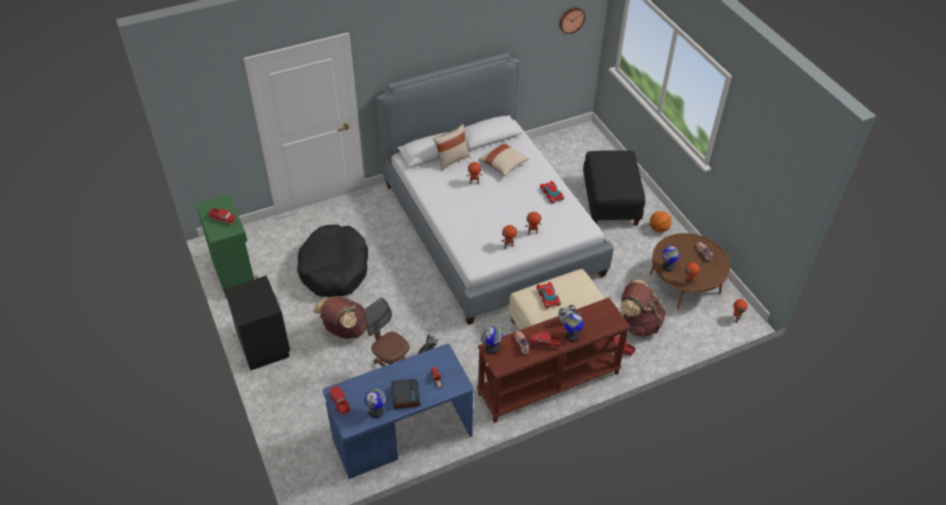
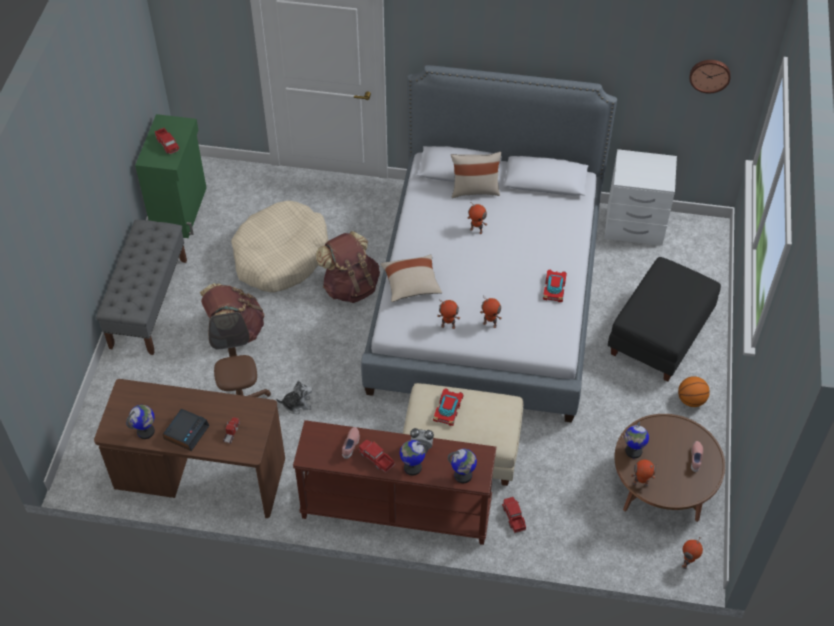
camera: 35 degrees right, 5 degrees up
(264, 344) = (149, 303): black nightstand -> grey bench
(334, 269) = (281, 256): black dog bed -> beige dog bed
(340, 403) = (120, 402): toy truck -> none
(402, 436) = (200, 476): blue desk -> brown desk
(492, 348) = (316, 432): globe -> globe (463, 475)
(503, 165) = (529, 224): beige pillow -> beige pillow (411, 285)
(542, 148) = (634, 226): none -> white nightstand
(638, 323) = (560, 501): brown backpack -> brown backpack (350, 286)

